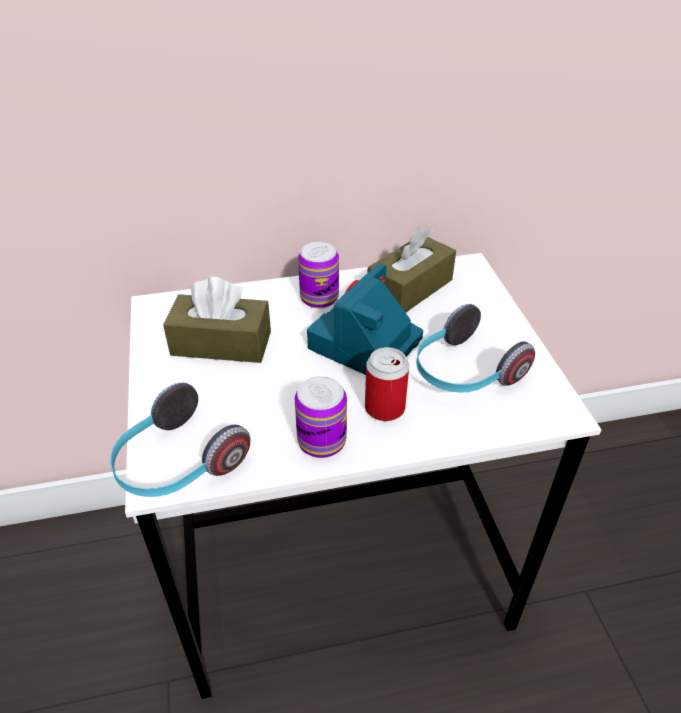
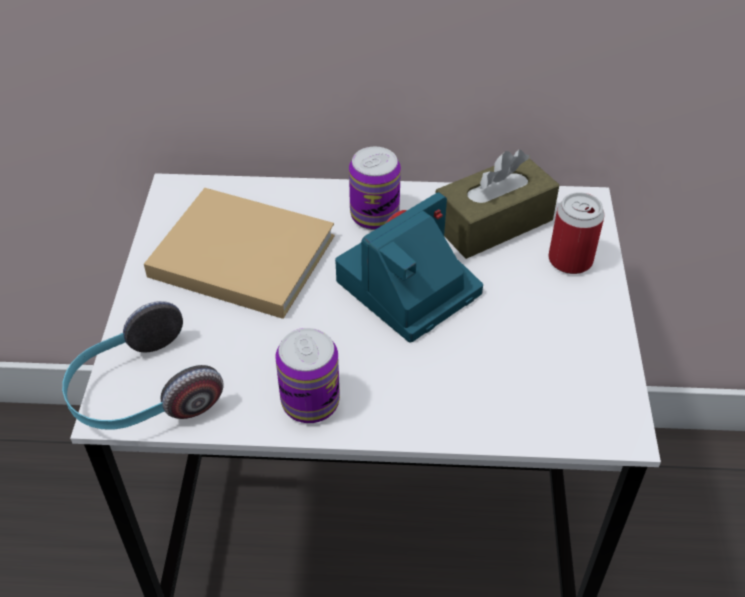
camera: 15 degrees right, 5 degrees up
(221, 343) = (237, 254): brown tissue box -> beige book
(384, 408) = (400, 376): can -> can (570, 260)
(463, 372) = (515, 350): headphones -> none

